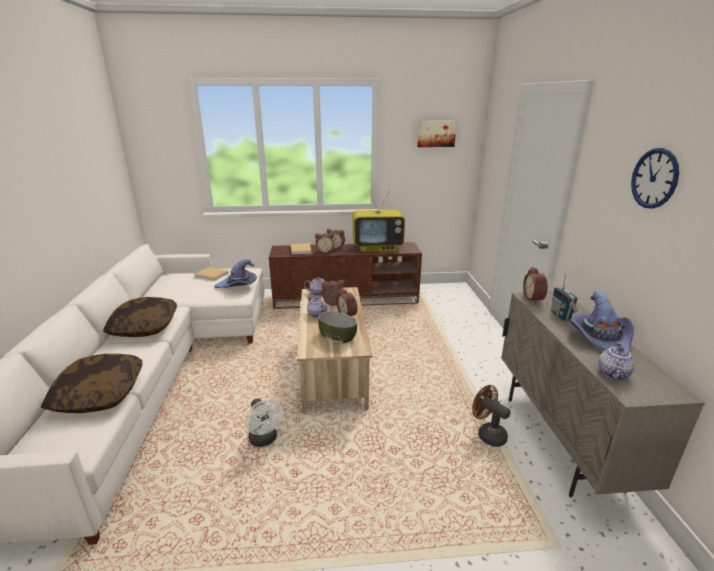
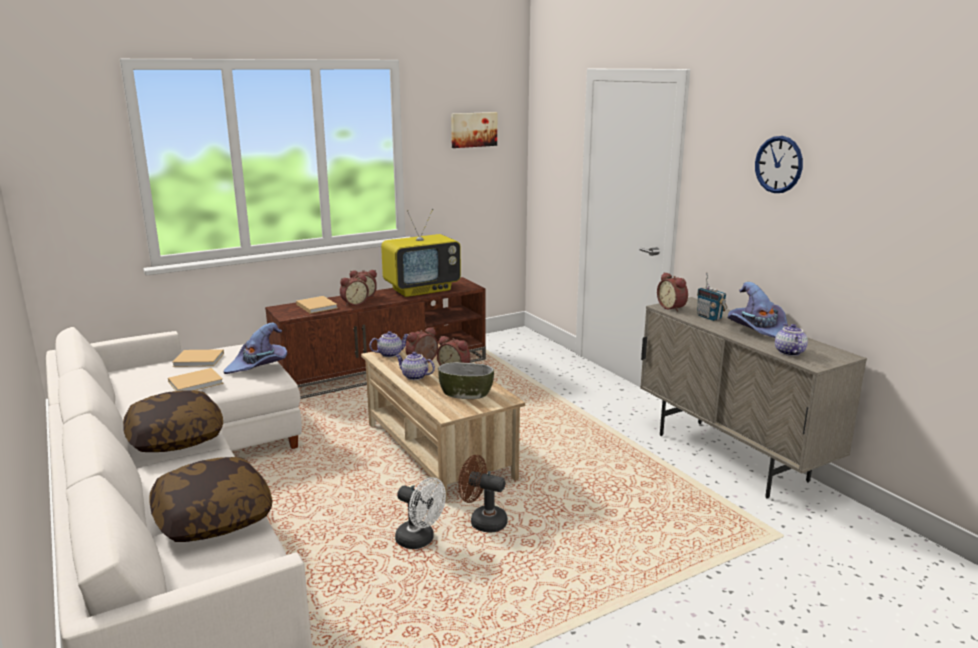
camera: 25 degrees left, 5 degrees down
(194, 290) = (197, 382): none -> beige book
(487, 434) = (661, 469): brown fan -> brown fan (482, 521)

